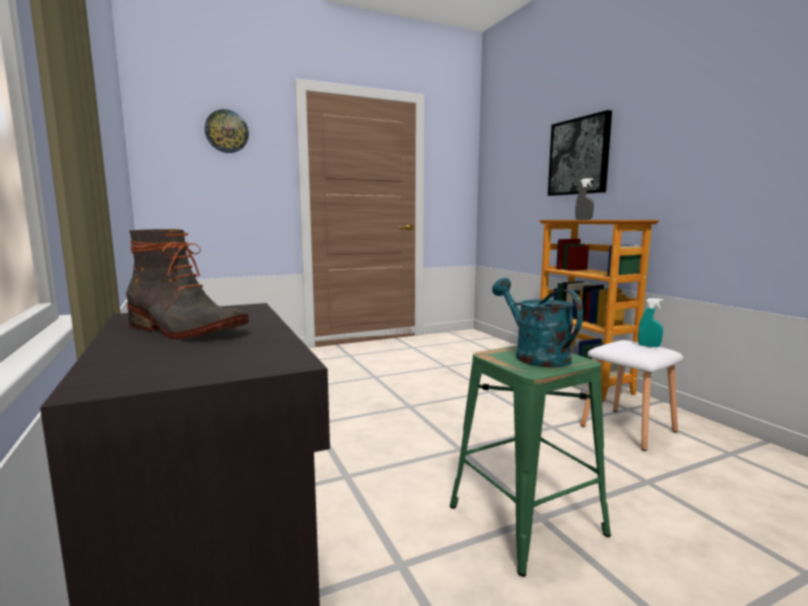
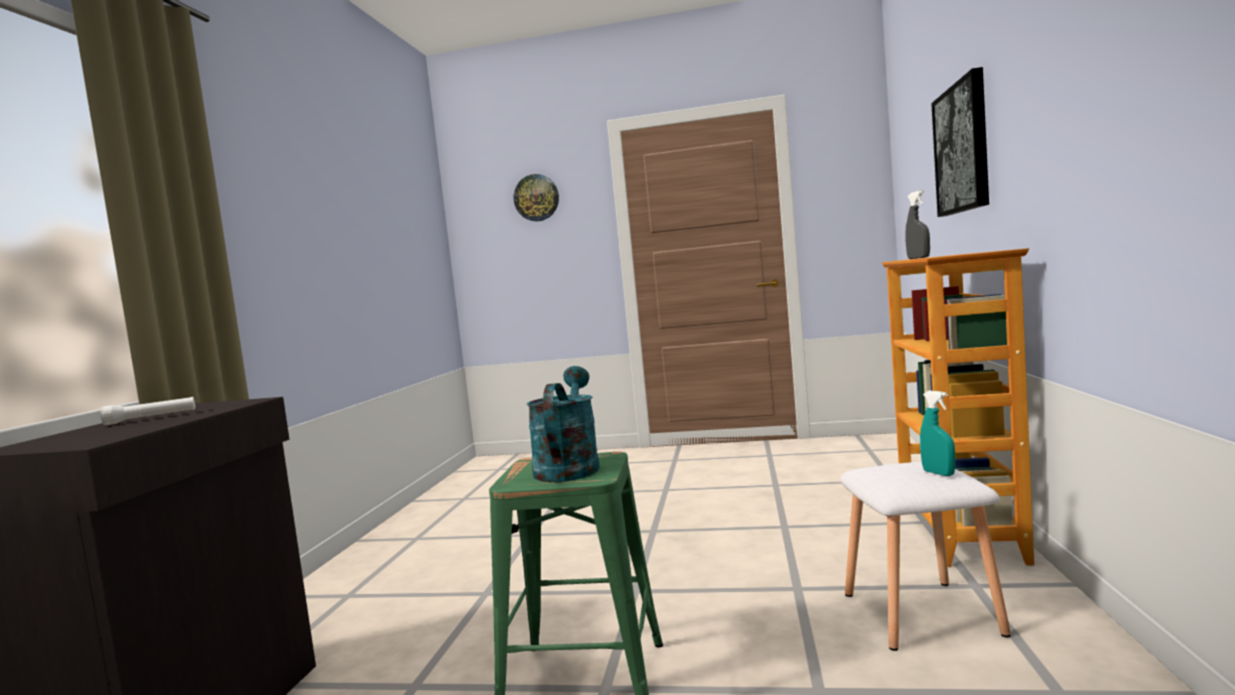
camera: 35 degrees right, 5 degrees down
(182, 330) = (151, 418): boot -> white flashlight

